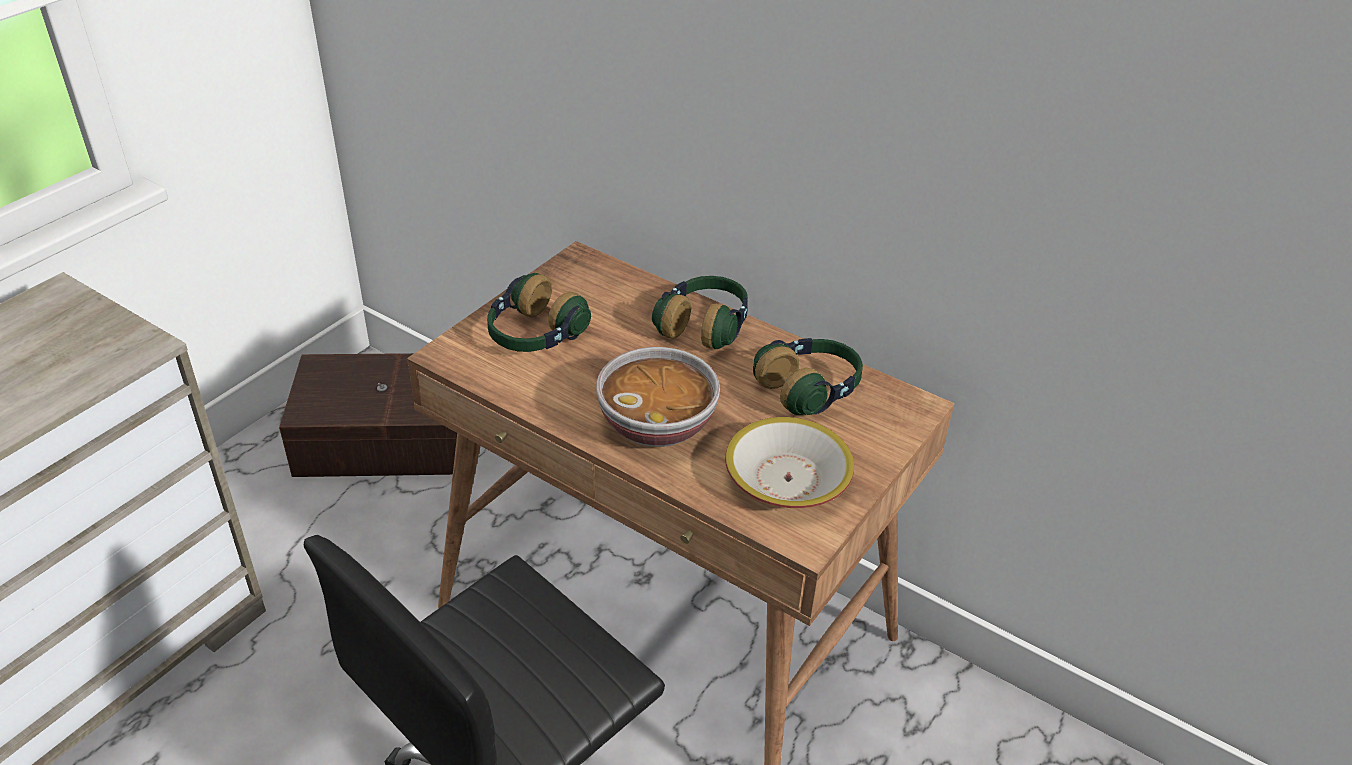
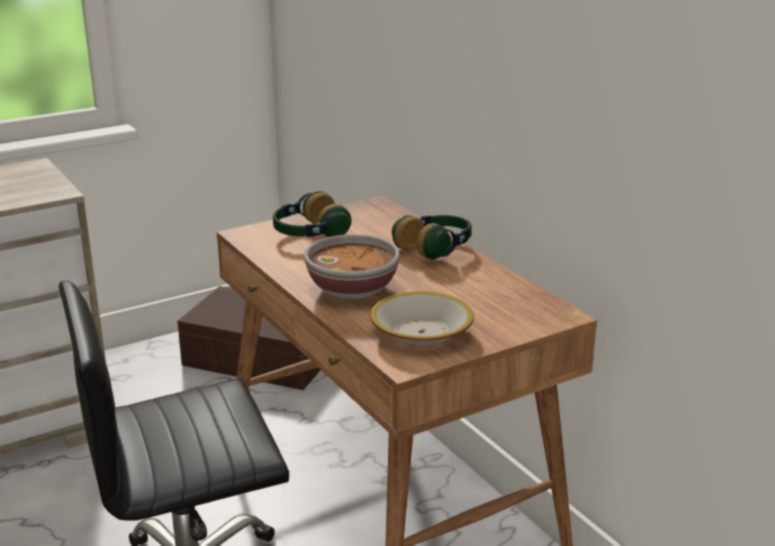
camera: 25 degrees right, 15 degrees down
(809, 390) = (484, 293): headphones -> none

